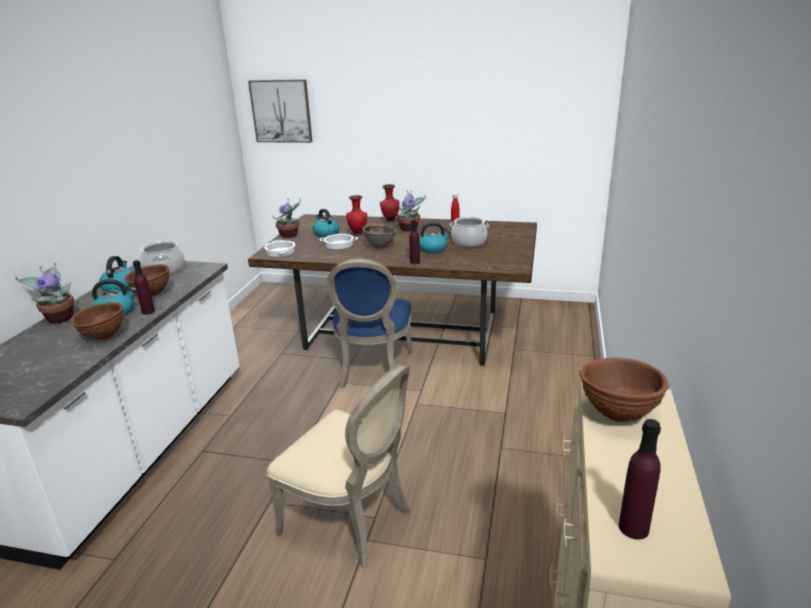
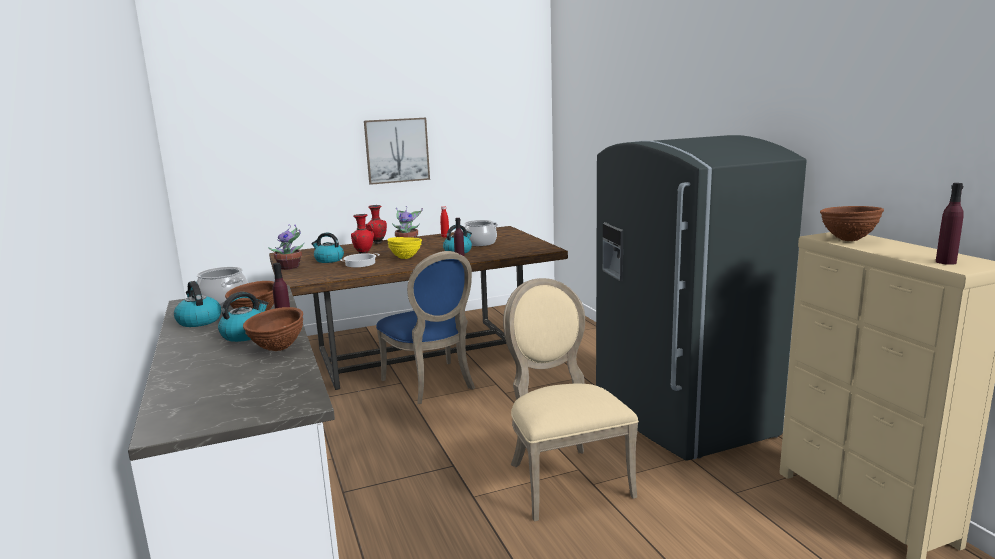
camera: 35 degrees left, 10 degrees down
(59, 318) = (176, 353): potted plant -> none
(280, 251) = (306, 278): cooking pot -> none
(281, 111) = (223, 142): picture -> picture (397, 150)
(352, 520) = (563, 478): beige chair -> beige chair turned 105 degrees counterclockwise
(380, 246) = (405, 258): brown bowl -> yellow bowl
(540, 501) = (678, 415): none -> grey fridge

